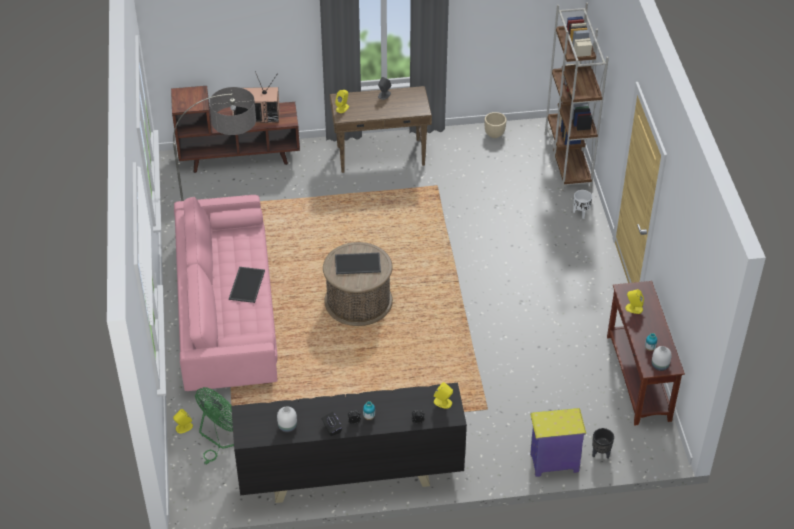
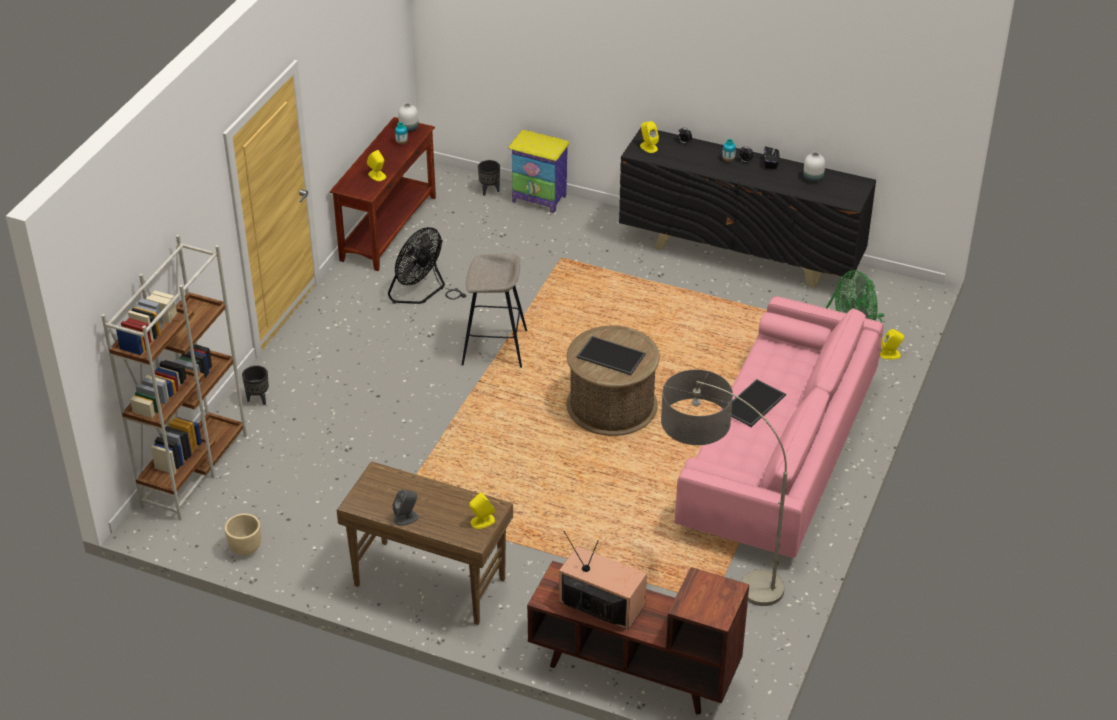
camera: 150 degrees left, 5 degrees down
(469, 310) = (495, 348): none -> grey stool
(557, 336) = (427, 290): none -> black fan
(581, 213) = (258, 399): white planter -> black planter

